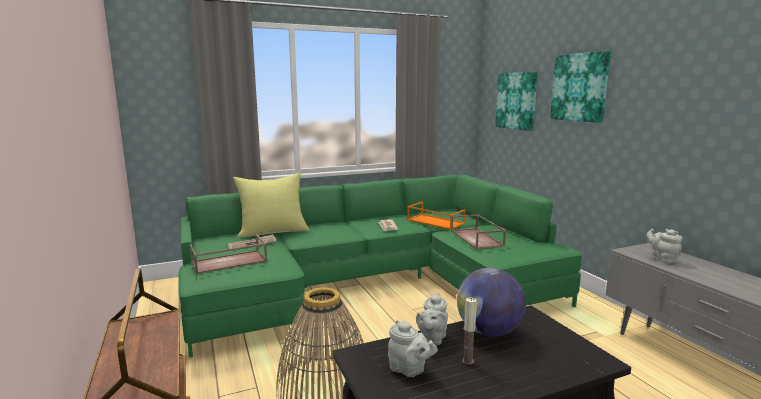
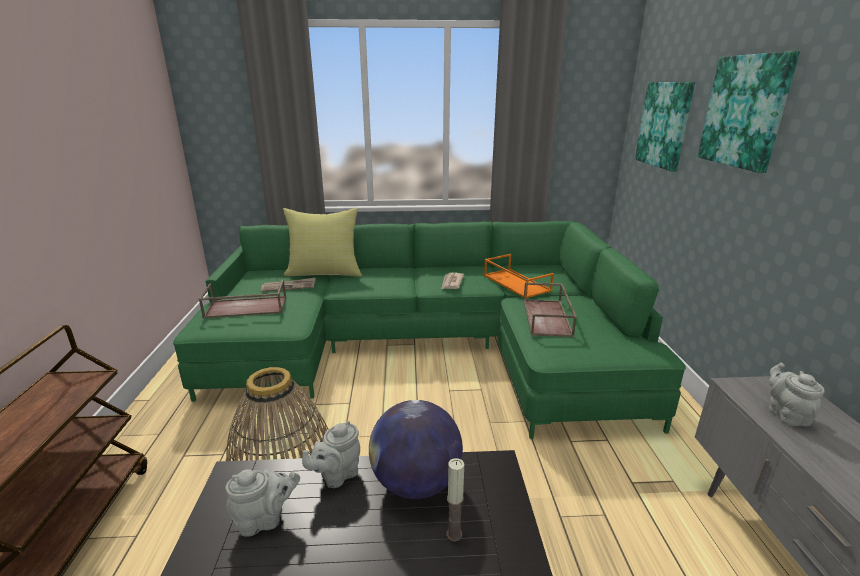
camera: 20 degrees right, 10 degrees up
(409, 370) = (265, 519): grey teapot -> grey teapot turned 75 degrees counterclockwise
(468, 361) = (345, 527): candle -> candle (454, 534)

